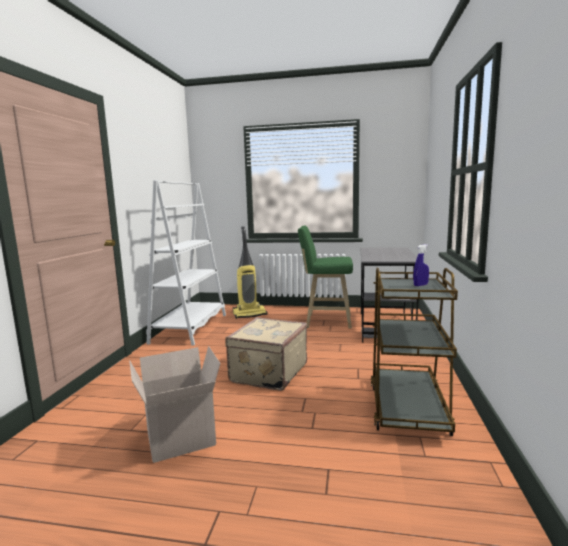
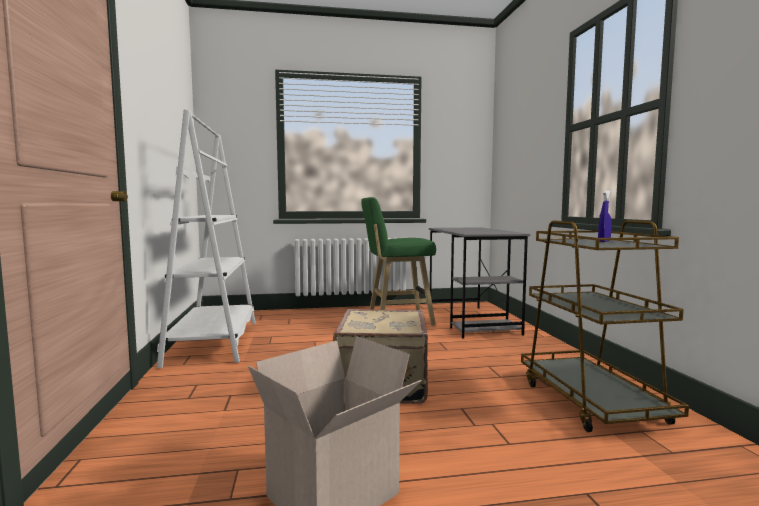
camera: 20 degrees left, 5 degrees down
(250, 314) = (288, 319): vacuum cleaner -> none

